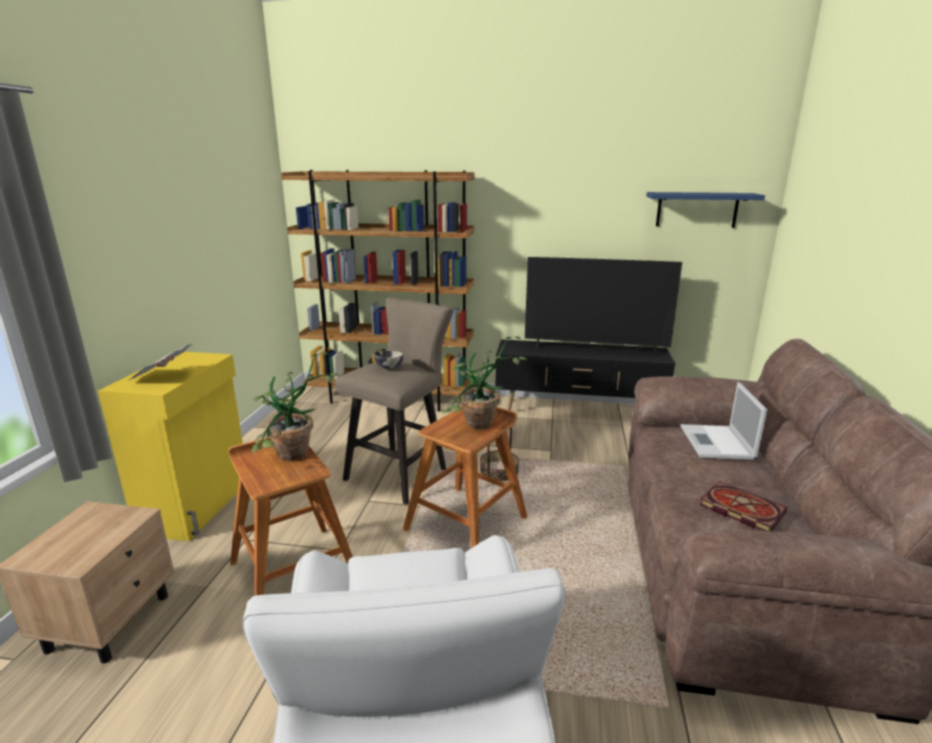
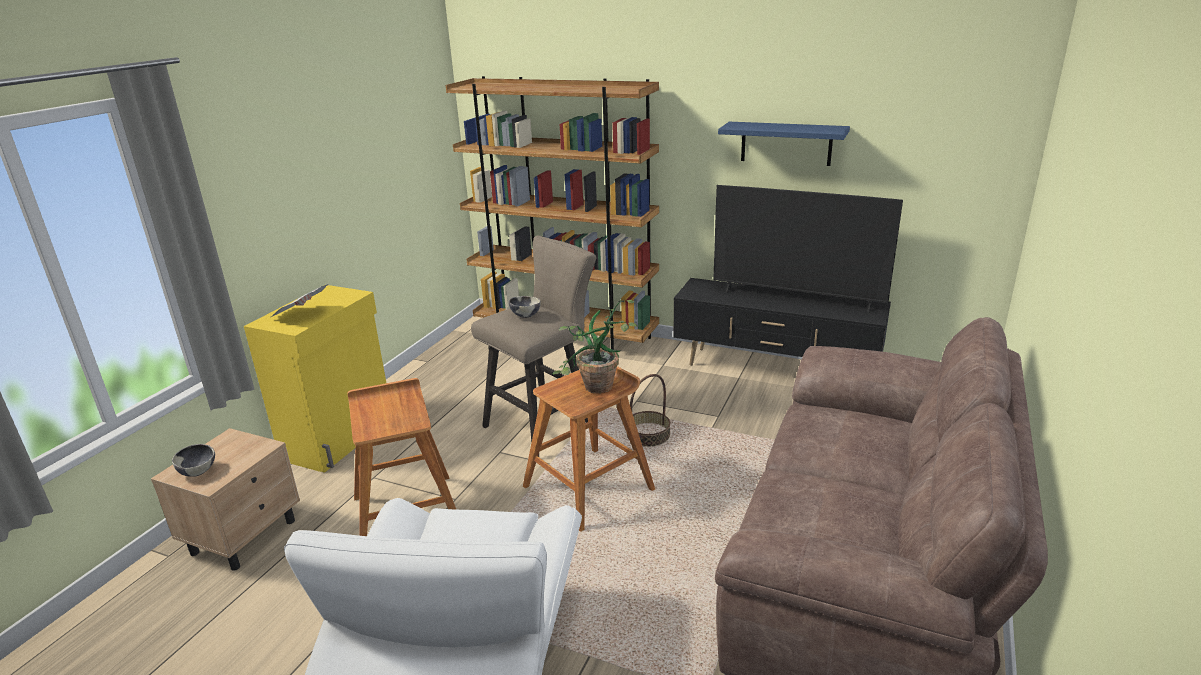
camera: 15 degrees right, 5 degrees up
(59, 552) = (198, 471): none -> bowl
(294, 458) = (404, 407): potted plant -> none
(697, 209) = (932, 132): blue shelf -> blue shelf (786, 143)
(717, 443) = (862, 433): laptop -> none
(739, 509) = (829, 511): book -> none

